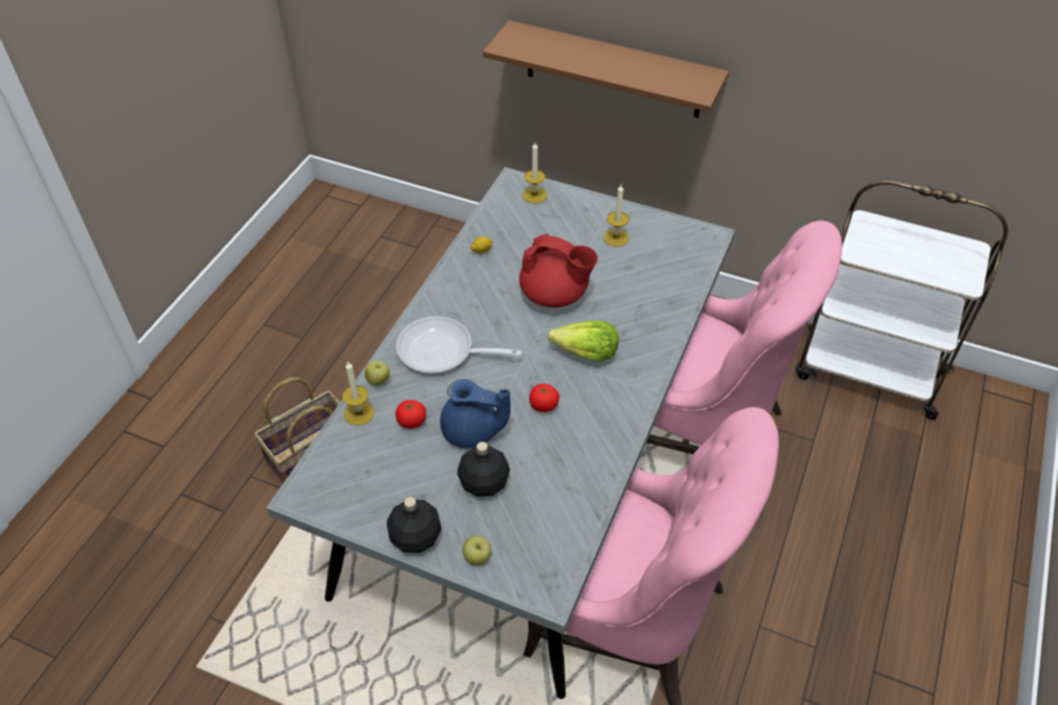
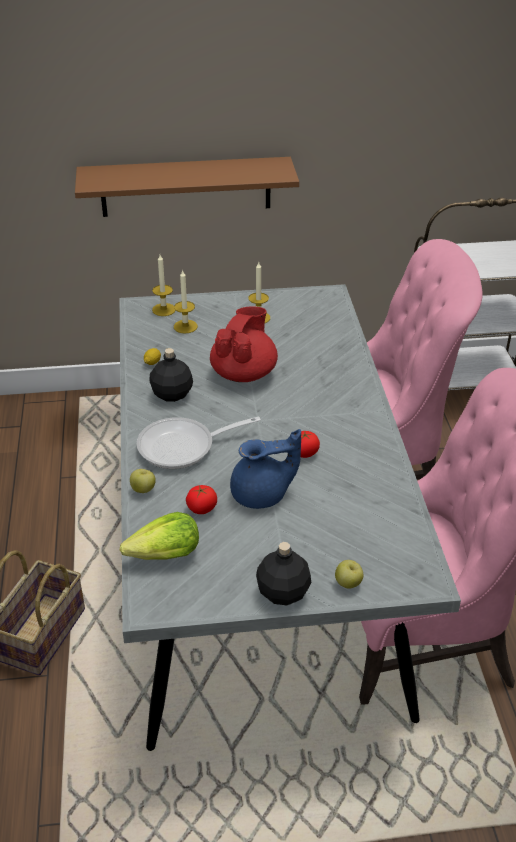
camera: 30 degrees left, 10 degrees down
(359, 413) = (147, 521): candle -> candle (185, 326)
(484, 483) = (306, 528): black bottle -> black bottle (172, 394)
(555, 295) = (244, 373): red teapot -> red teapot turned 60 degrees counterclockwise
(586, 354) = (306, 404): lettuce -> lettuce (165, 555)

